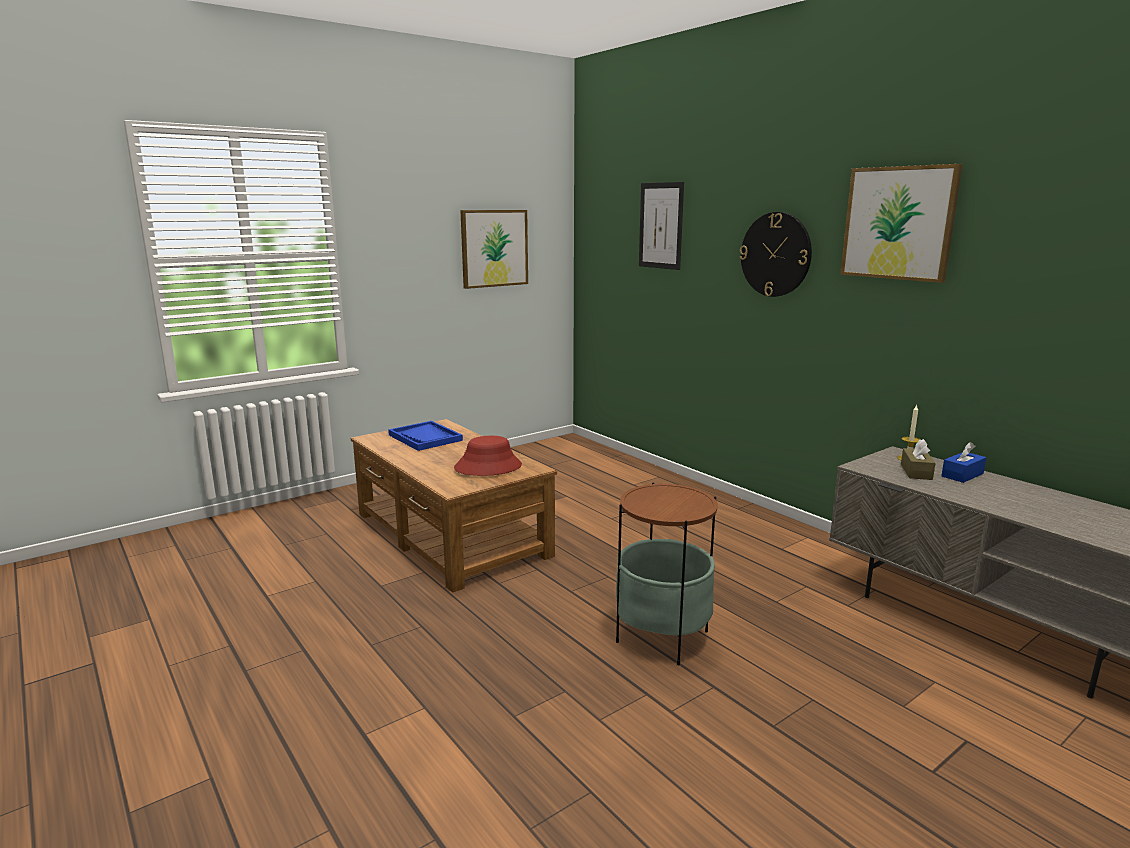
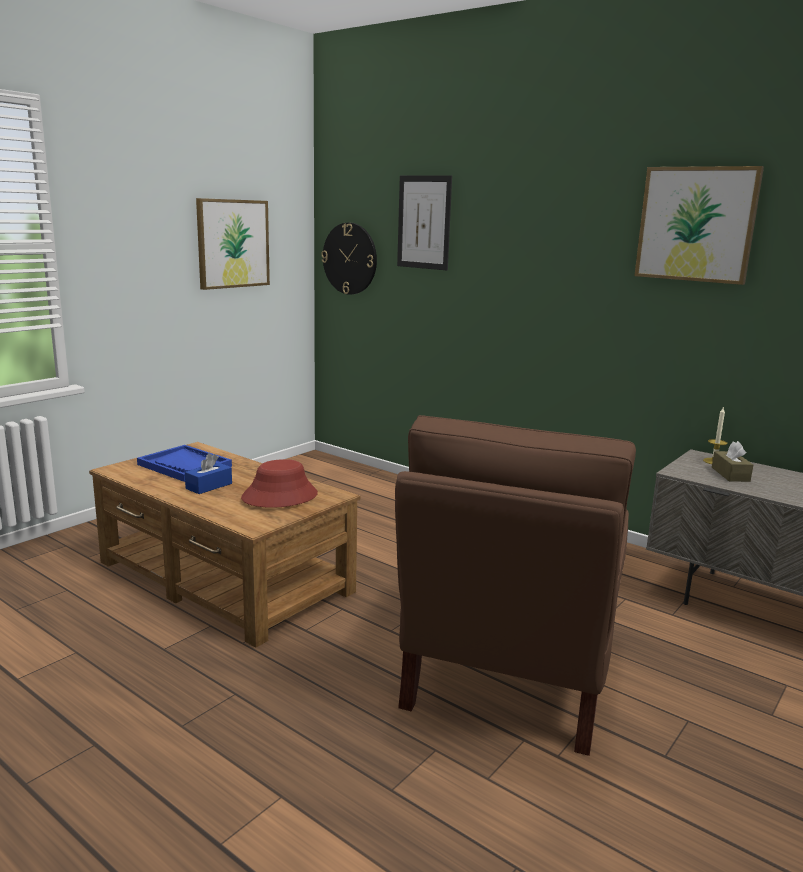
camera: 15 degrees left, 0 degrees up
(662, 636) = (510, 671): side table -> brown armchair
(775, 254) = (560, 255): wall clock -> wall clock (350, 258)
(962, 475) = (771, 475): blue tissue box -> blue tissue box (209, 486)

